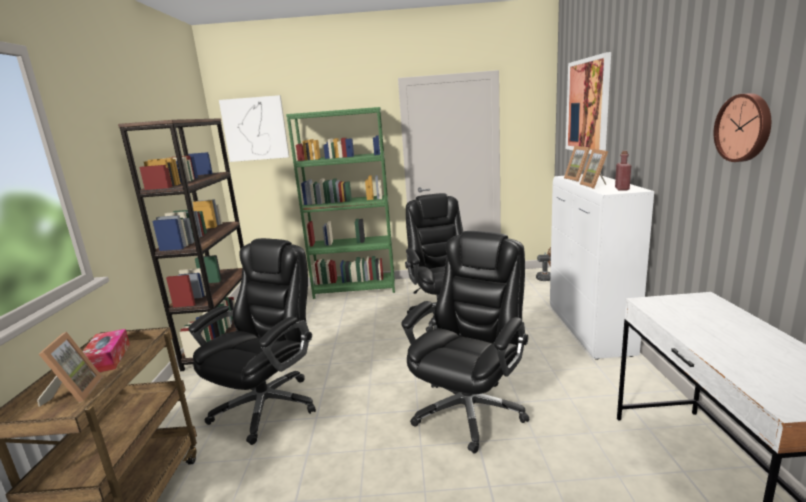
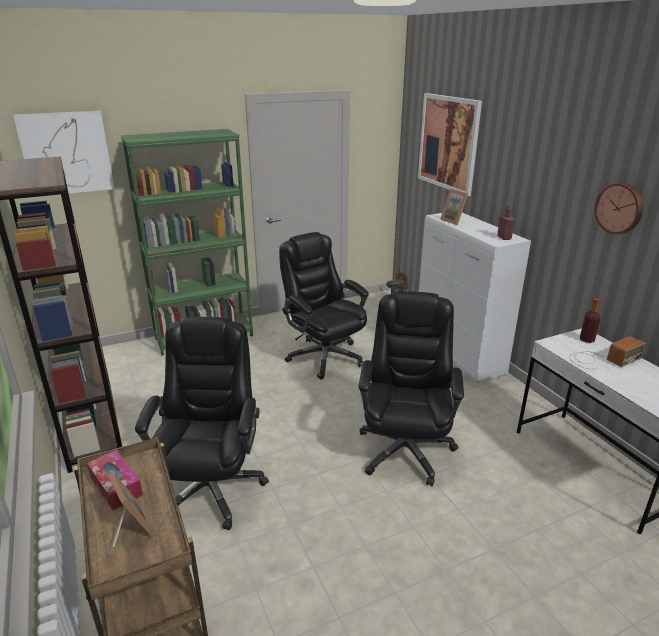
camera: 25 degrees left, 10 degrees up
(596, 186) = (478, 232): picture frame -> none
(704, 303) = (587, 340): none -> bottle
(711, 325) = (602, 359): none -> radio

